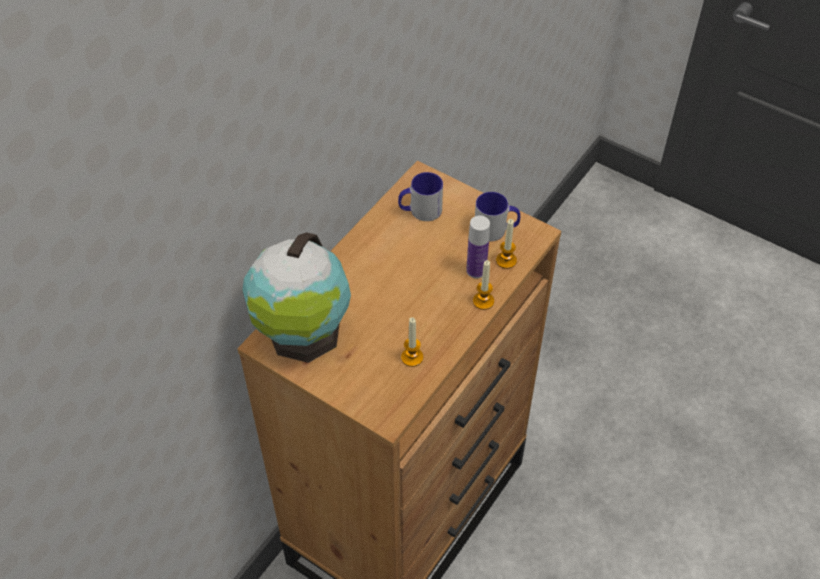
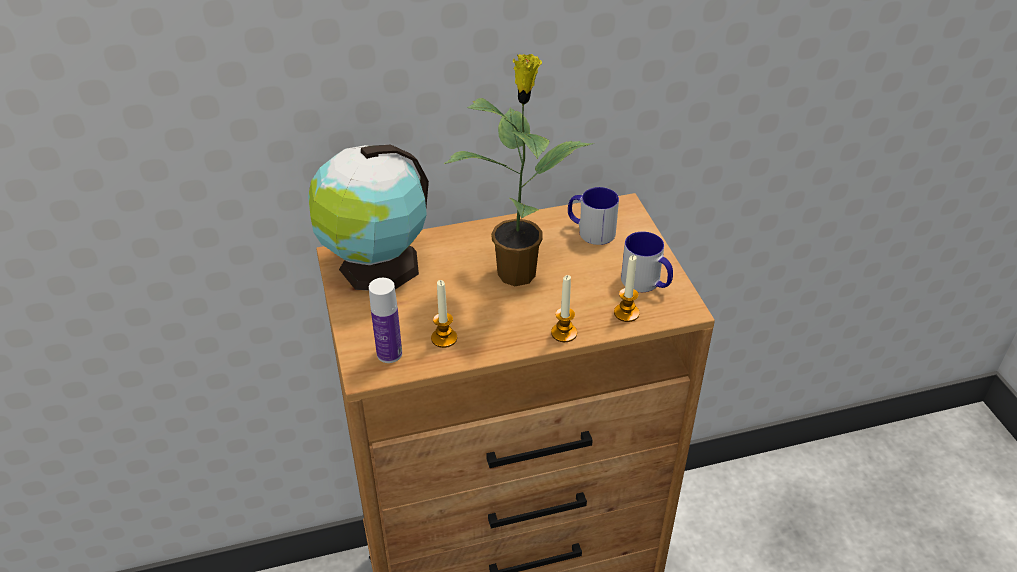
camera: 40 degrees right, 10 degrees down
(405, 274) = (518, 271): none -> potted plant
(476, 270) = (587, 305): bottle -> bottle (389, 354)

